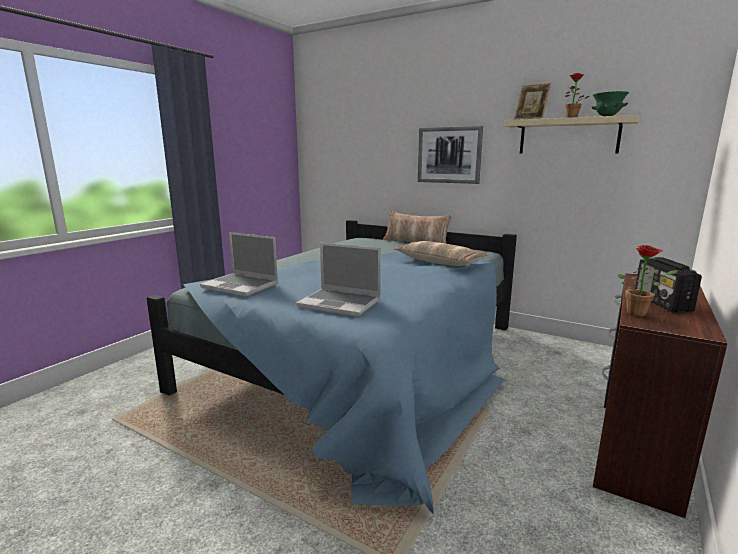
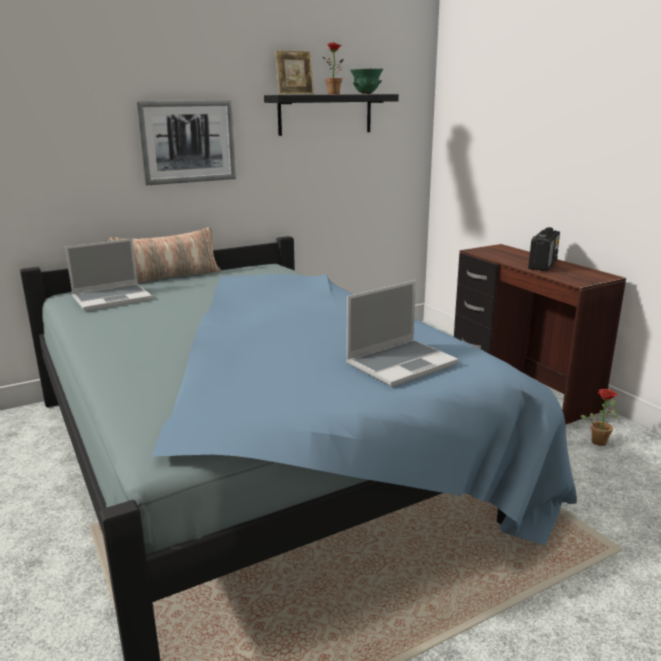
camera: 60 degrees left, 5 degrees up
(241, 286) = (248, 407): laptop -> laptop (113, 298)
(439, 262) = (290, 290): pillow -> none
(568, 136) = (325, 114): beige shelf -> black shelf
(639, 313) = (561, 276): potted plant -> potted plant (599, 440)
(662, 302) = (542, 265): radio -> radio turned 90 degrees counterclockwise

